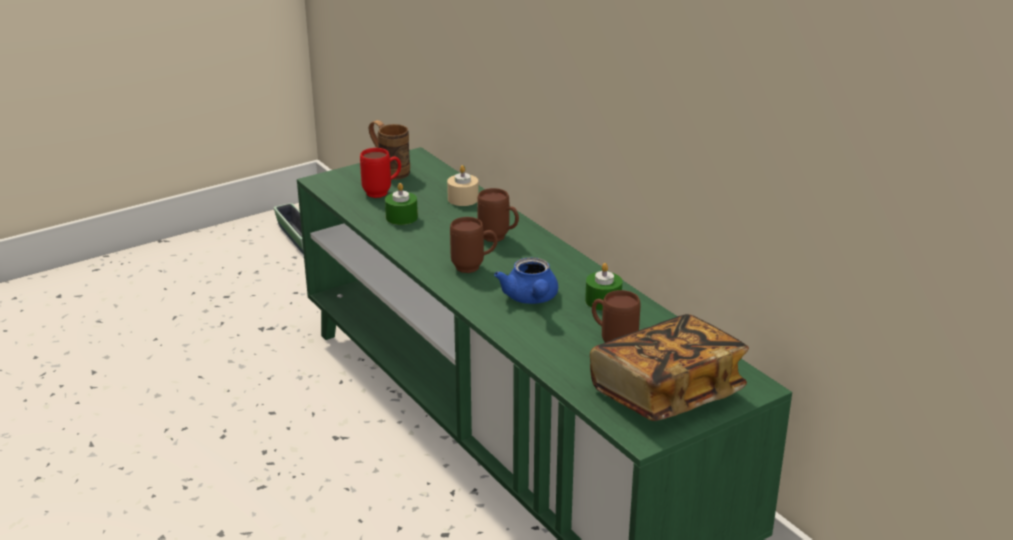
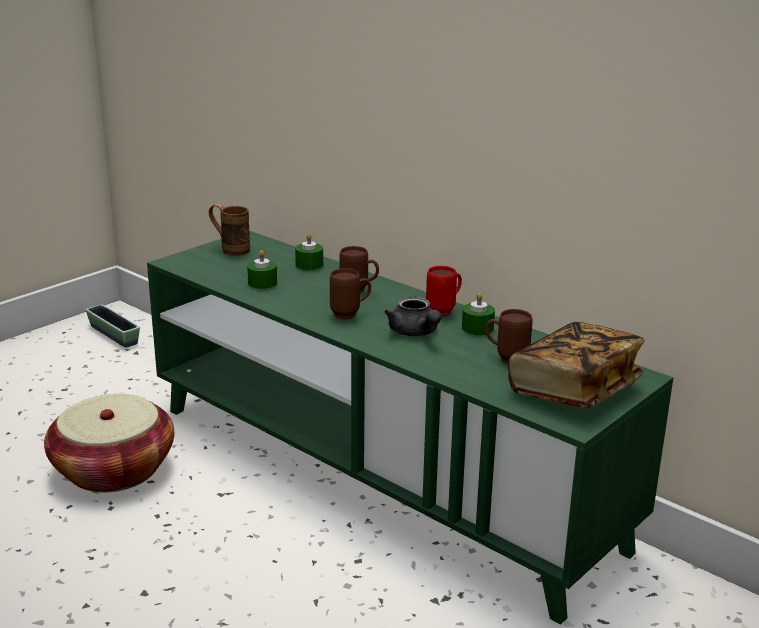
camera: 15 degrees left, 5 degrees down
(241, 394) = (114, 470): none -> basket
(382, 192) = (234, 266): red mug -> red mug (445, 310)
(463, 199) = (309, 265): beige candle -> green candle
(531, 299) = (415, 333): blue teapot -> grey teapot

